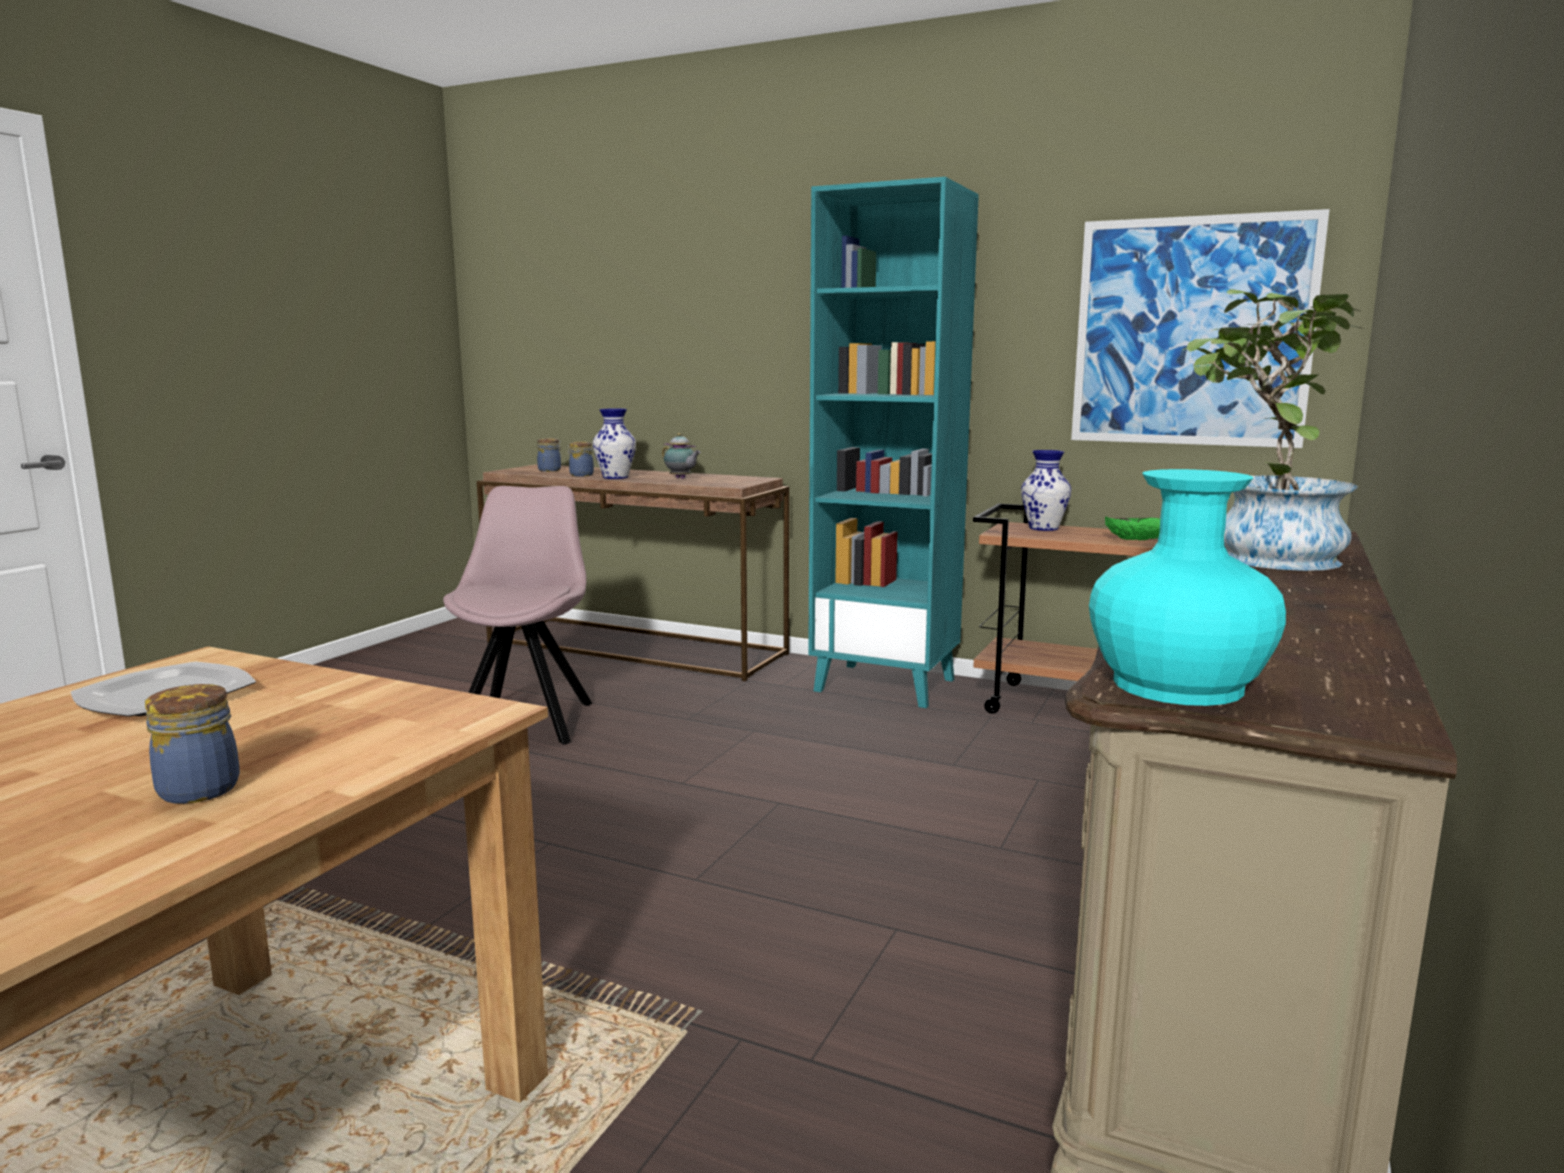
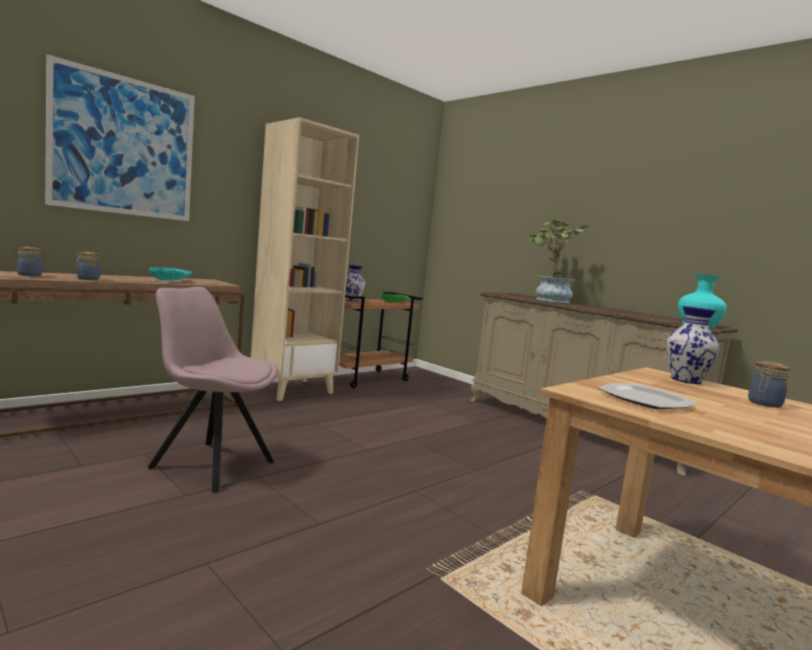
camera: 70 degrees left, 5 degrees down
(615, 477) = (125, 280): vase -> vase (686, 380)
(681, 478) = (170, 280): teapot -> turquoise bowl
(886, 685) = (293, 389): turquoise bookcase -> beige bookcase
(1191, 332) = (389, 218): picture -> picture (124, 146)

